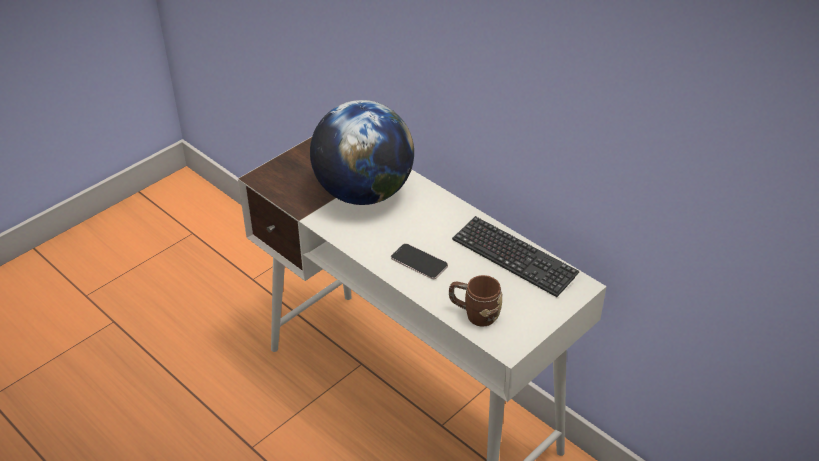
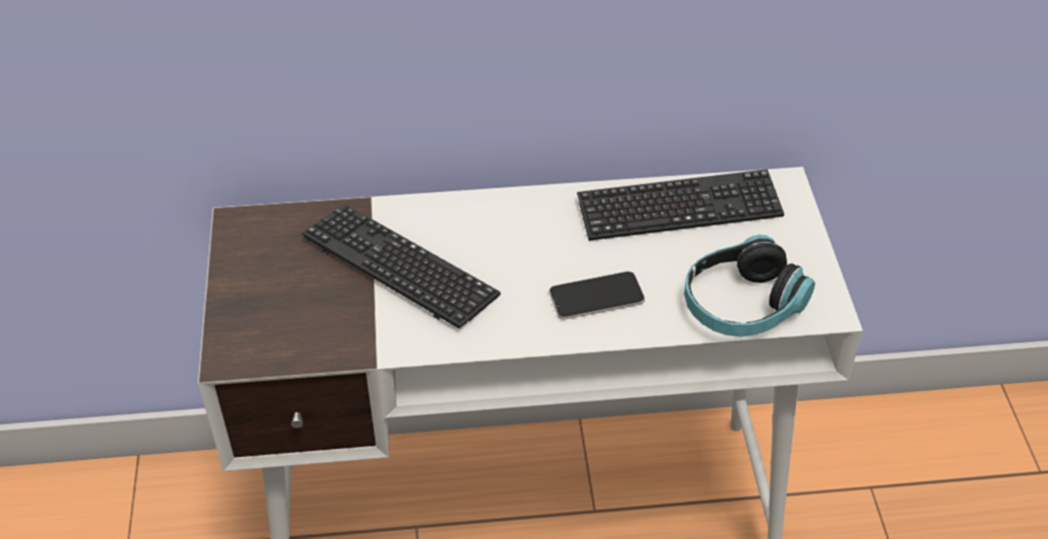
camera: 50 degrees left, 5 degrees up
(363, 193) = (400, 267): globe -> keyboard
(474, 314) = (742, 304): brown mug -> headphones

